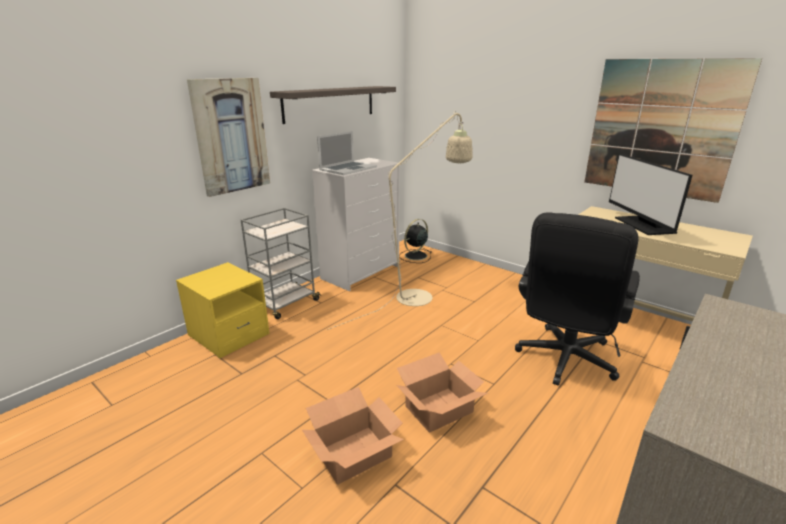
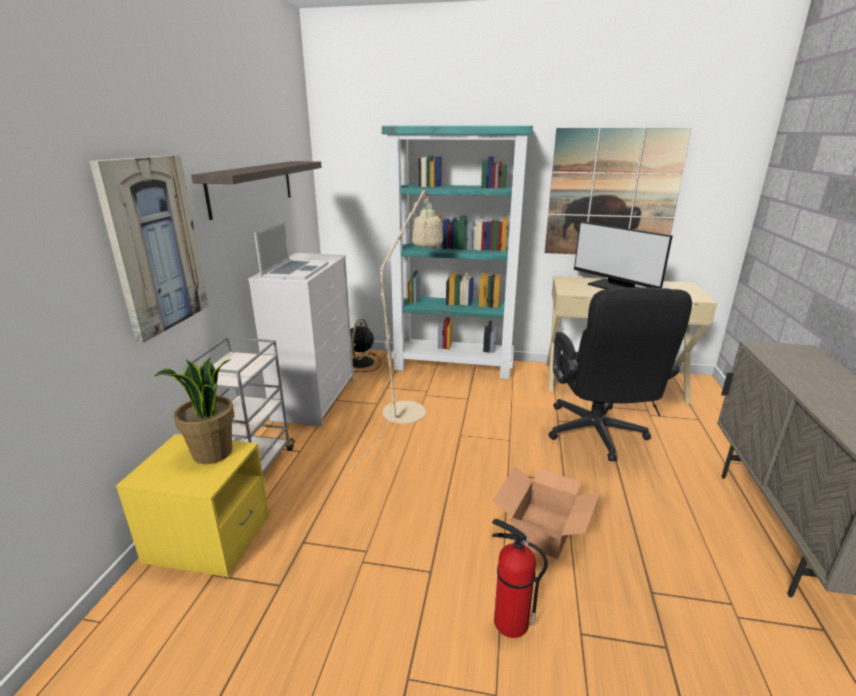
camera: 30 degrees left, 0 degrees up
(234, 277) = (212, 453): none -> potted plant
(353, 453) = (509, 622): cardboard box -> fire extinguisher
(488, 274) = (454, 365): none -> turquoise bookcase

